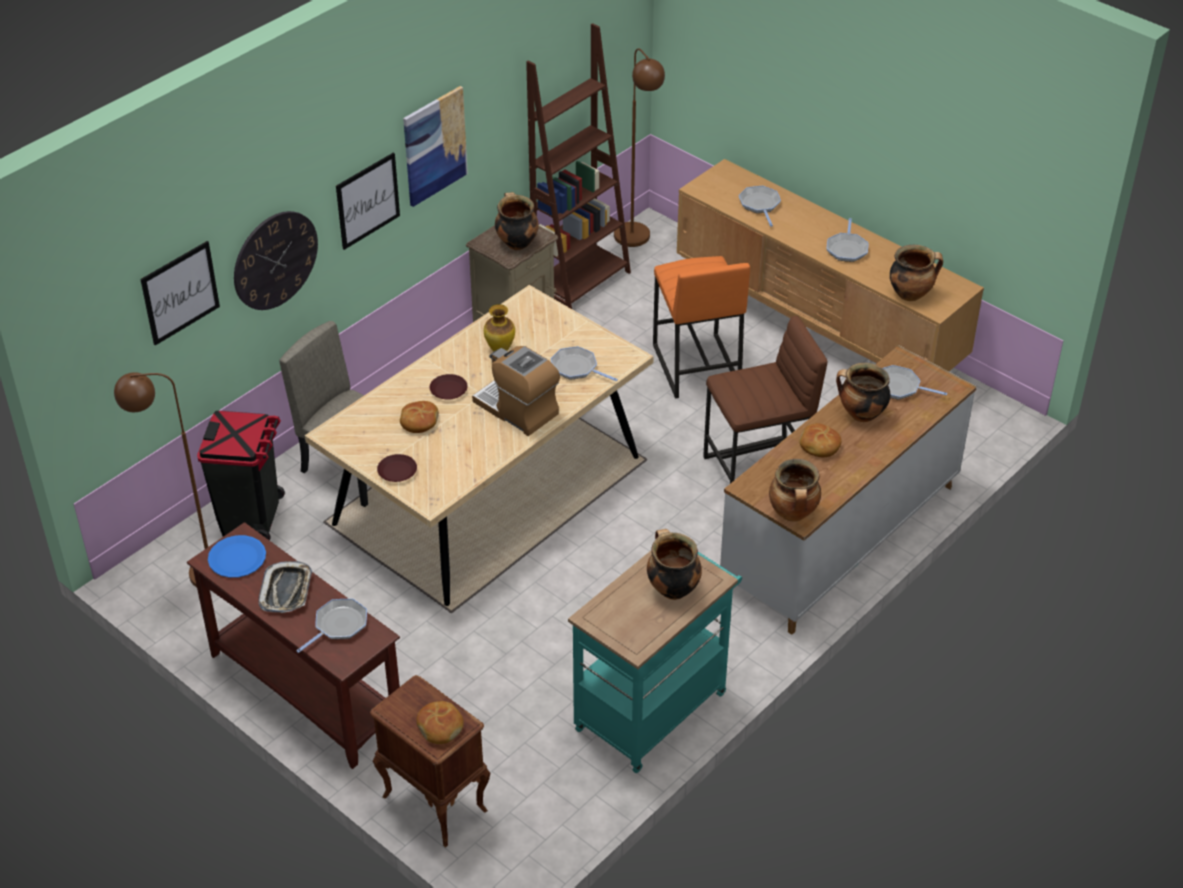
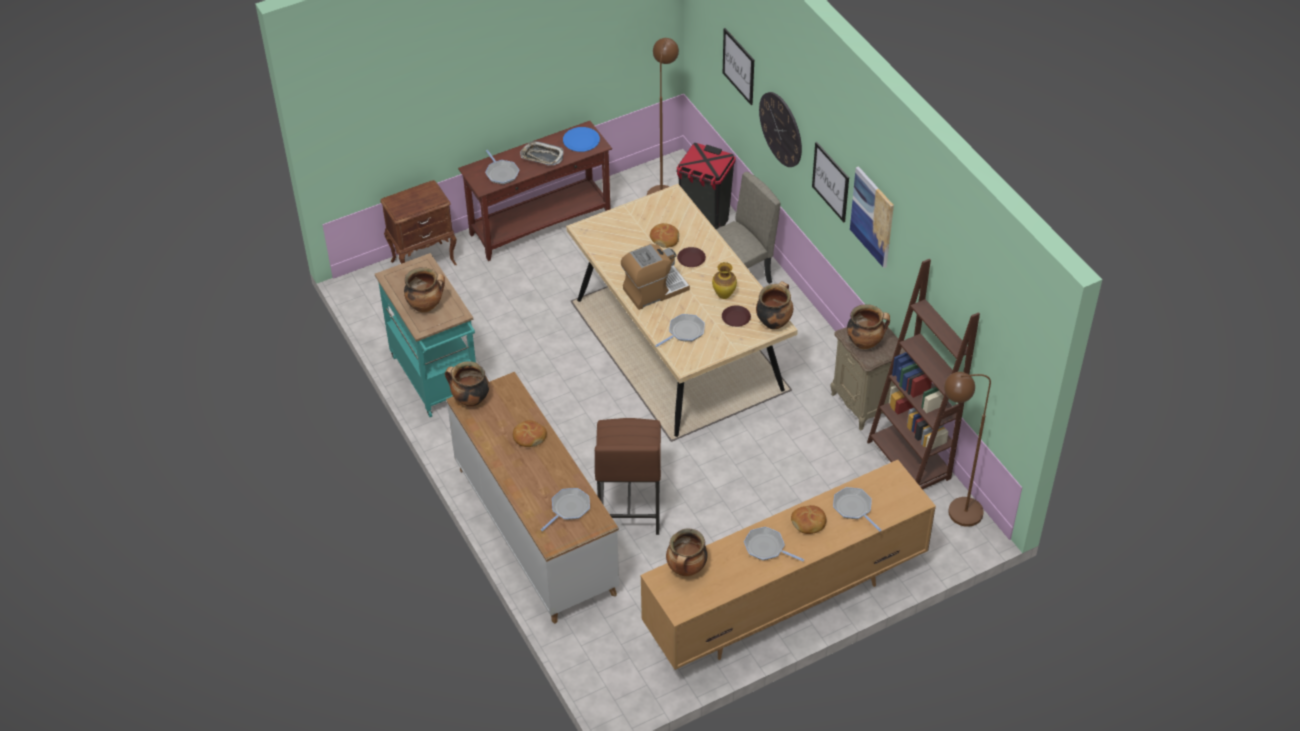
camera: 110 degrees right, 5 degrees up
(397, 471) = (620, 219): brown plate -> brown plate (736, 318)
(440, 727) = (404, 204): bread -> bread (809, 523)
(696, 366) = (768, 505): orange stool -> none
(760, 205) = (854, 508): frying pan -> frying pan turned 135 degrees counterclockwise
(860, 414) = (550, 473): cooking pot -> cooking pot (773, 322)

